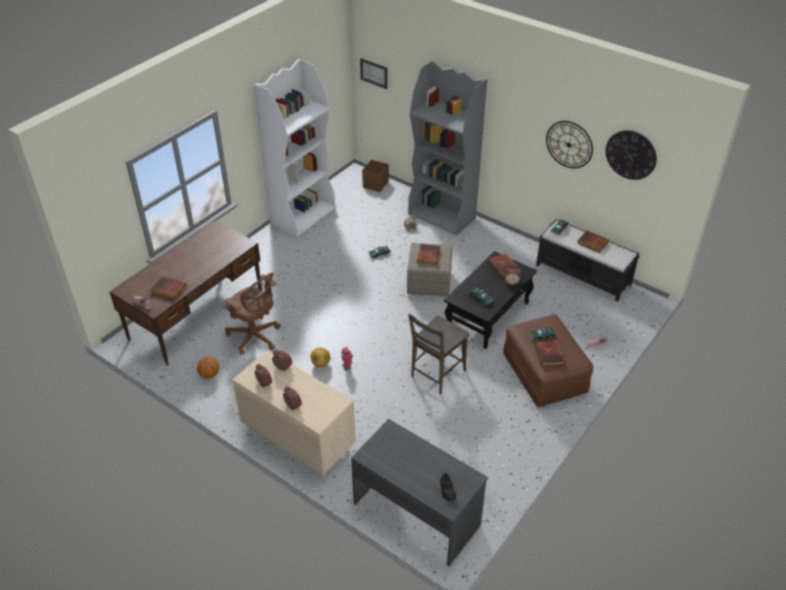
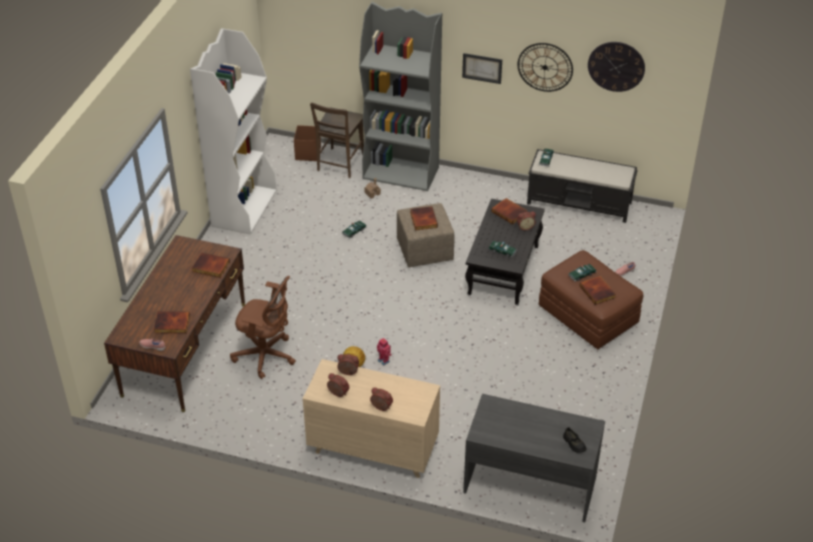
camera: 20 degrees left, 0 degrees up
(209, 375) = (238, 409): basketball -> none
(374, 73) = (292, 26): picture -> picture (482, 68)
(436, 375) = (481, 344): brown chair -> brown chair (339, 165)
(592, 243) = (586, 167): book -> book (210, 267)

